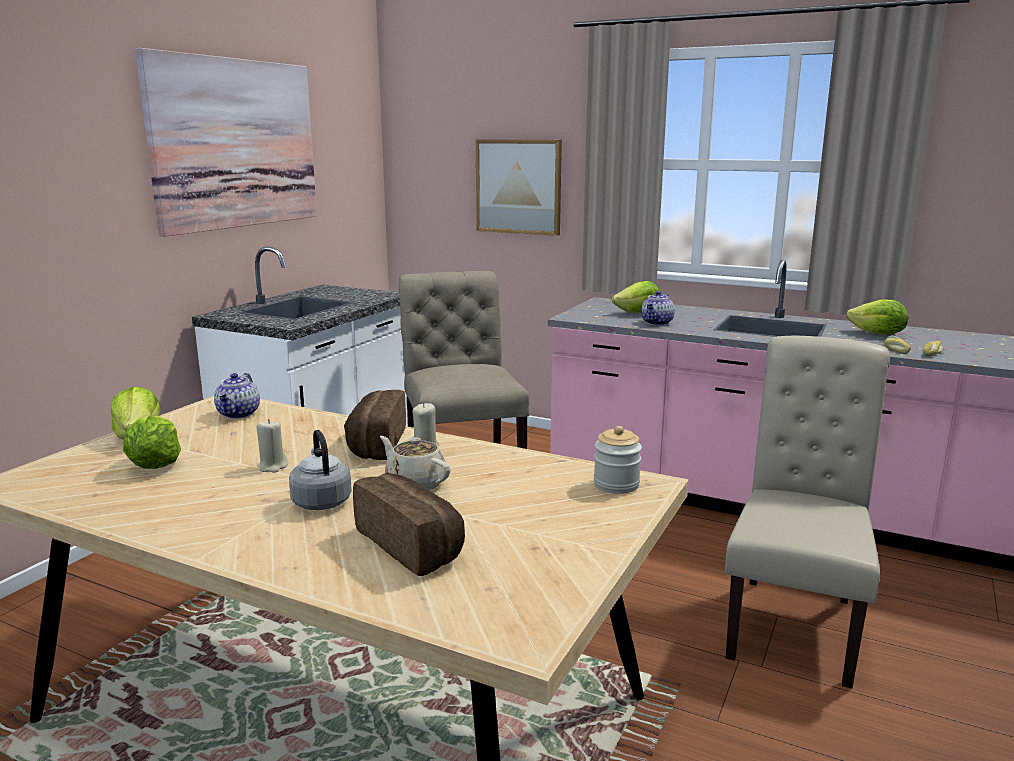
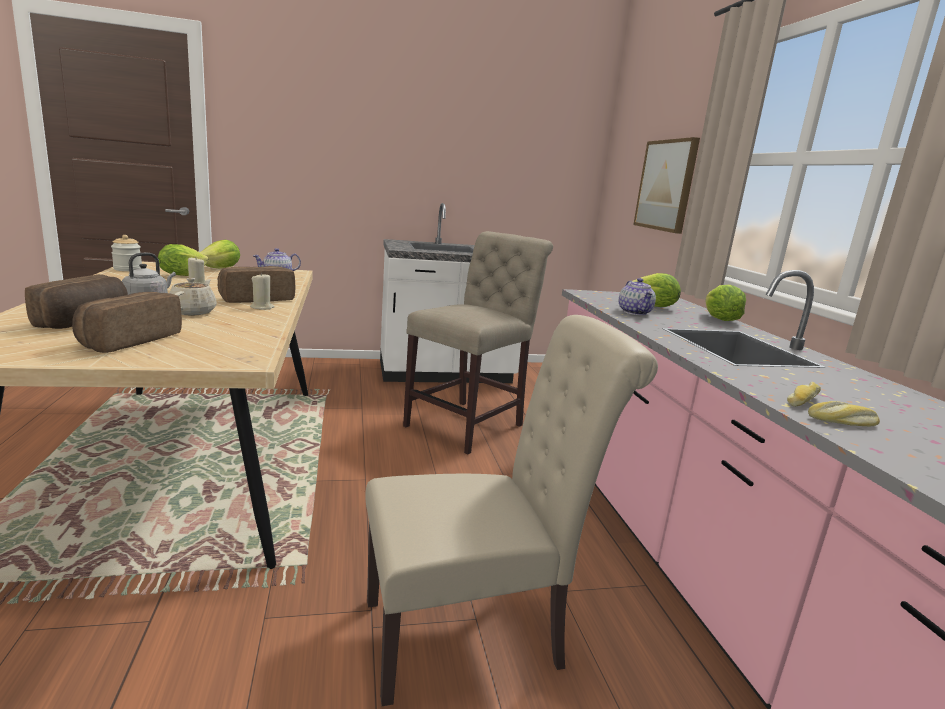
camera: 50 degrees right, 0 degrees up
(235, 144) = (446, 130): picture -> none
(529, 528) = (128, 340): none -> bread
(616, 484) = (236, 352): jar -> jar (128, 269)
(657, 323) = (635, 312): teapot -> teapot turned 90 degrees counterclockwise
(878, 334) = (854, 391): lettuce -> lettuce (719, 320)

